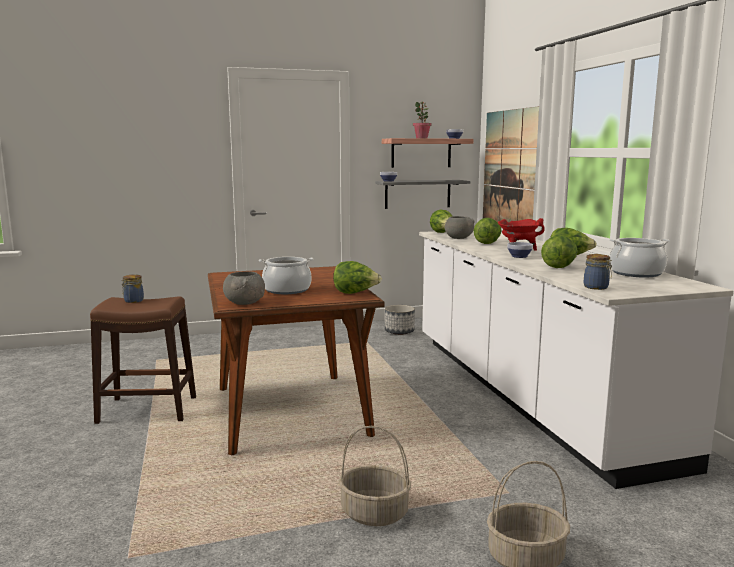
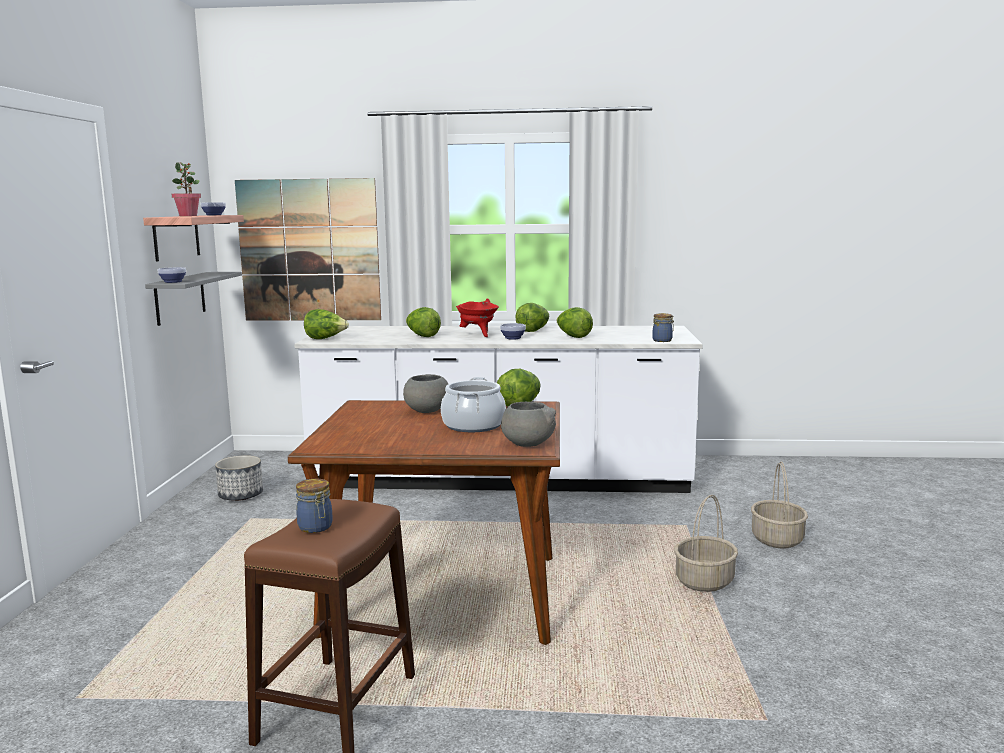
camera: 70 degrees left, 0 degrees up
(458, 238) = (374, 339): grey bowl -> grey bowl (427, 410)
(636, 273) = (616, 329): cooking pot -> none

